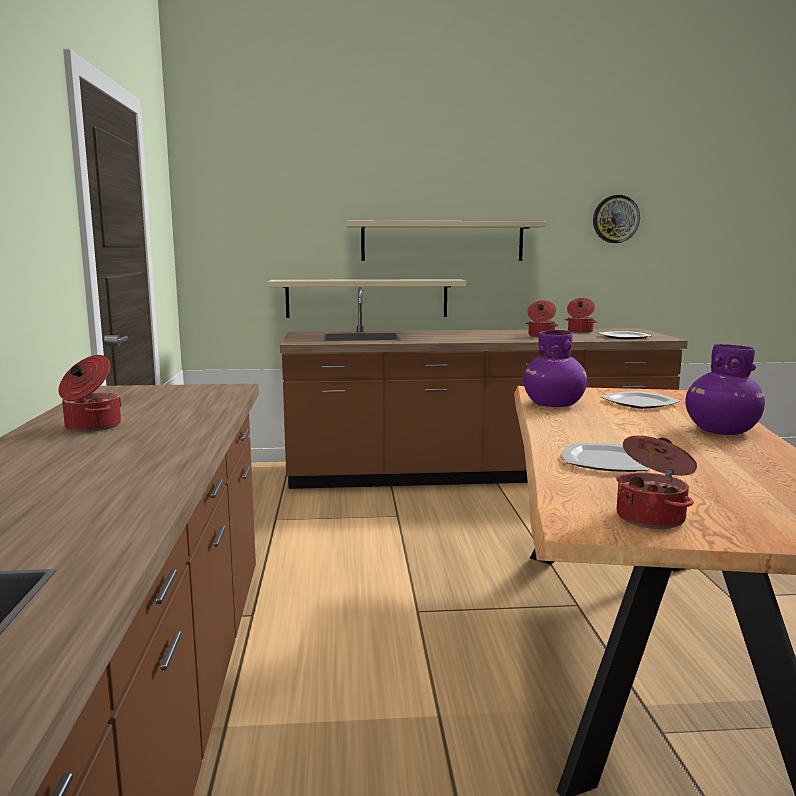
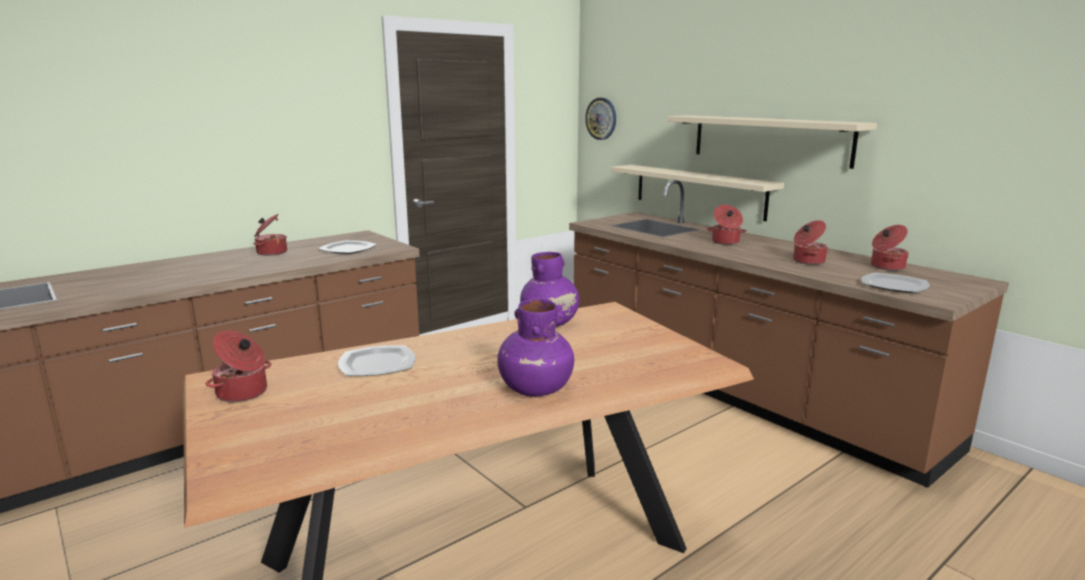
camera: 55 degrees right, 5 degrees up
(452, 335) = (725, 242): none -> cooking pot
(615, 219) = (992, 123): wall clock -> wall clock (601, 118)
(640, 403) = (614, 347): plate -> plate (348, 249)

